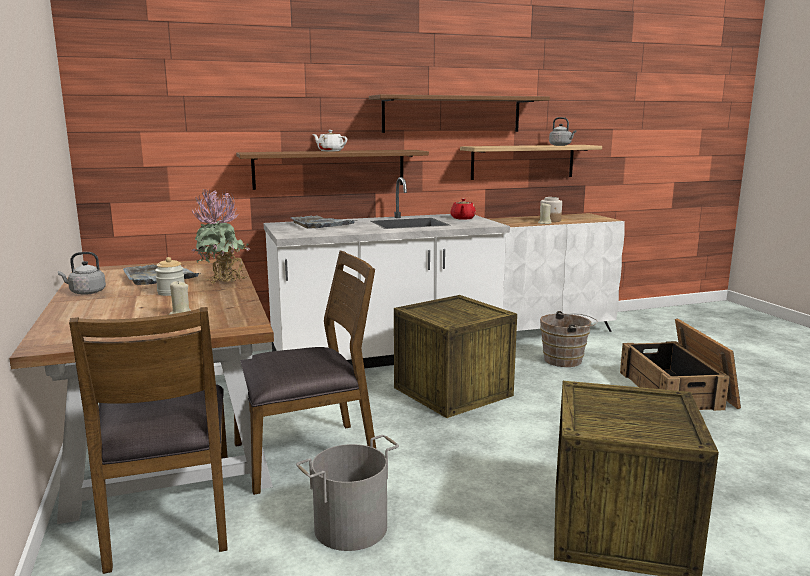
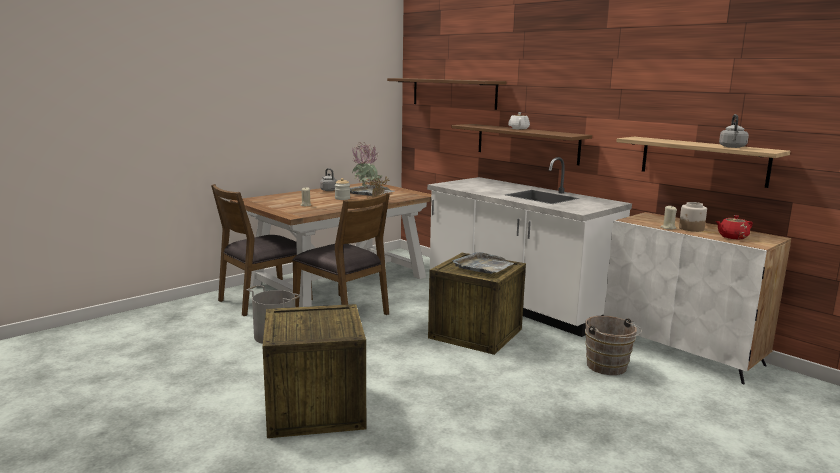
camera: 65 degrees right, 0 degrees up
(321, 224) = (492, 184): grey tray -> grey tray (483, 266)
(452, 114) = (629, 104): brown shelf -> brown shelf (453, 93)
(462, 218) = (592, 204): red teapot -> red teapot (732, 237)
(677, 389) = (607, 427): crate -> none

